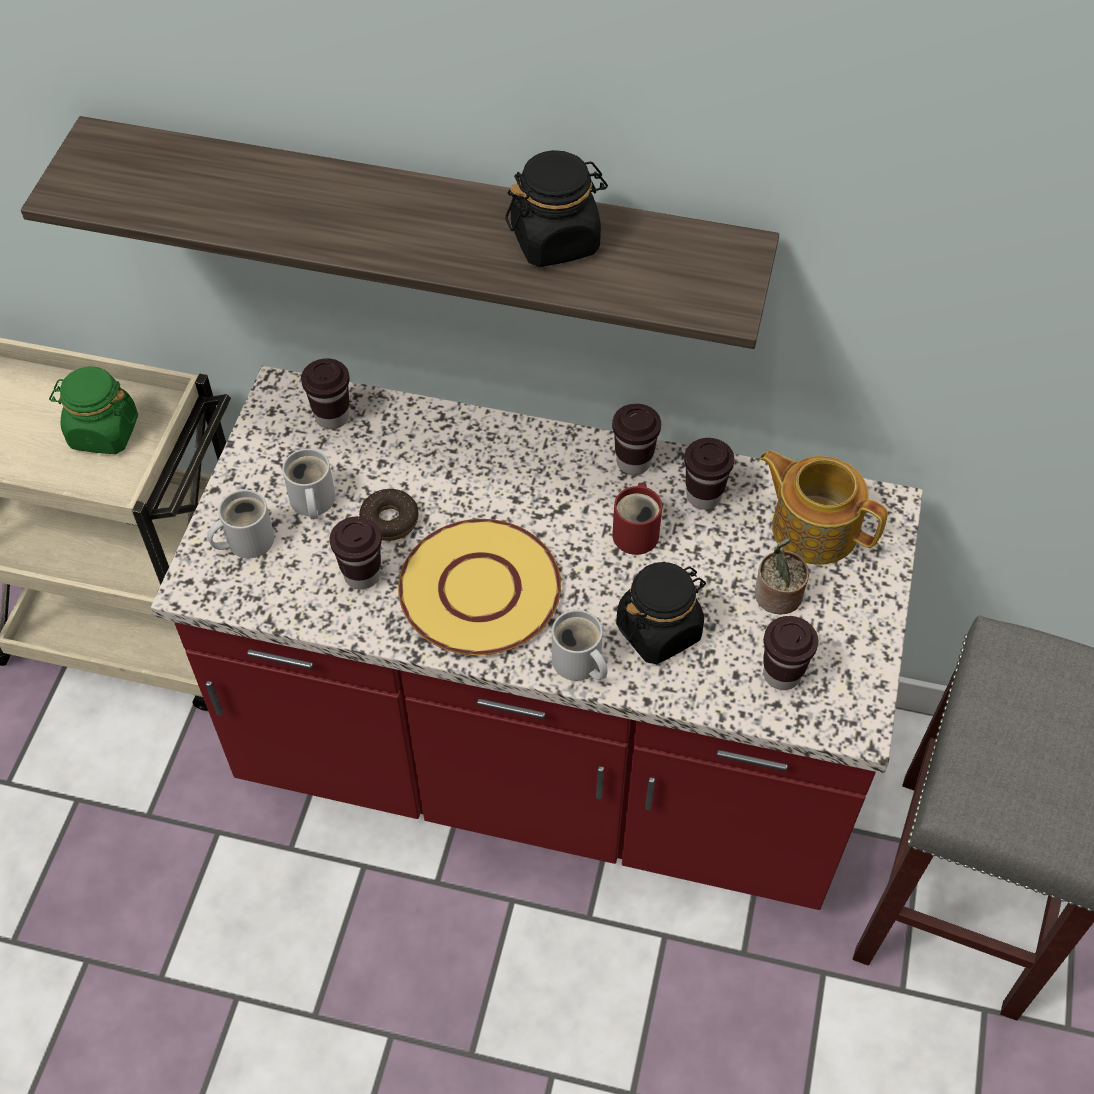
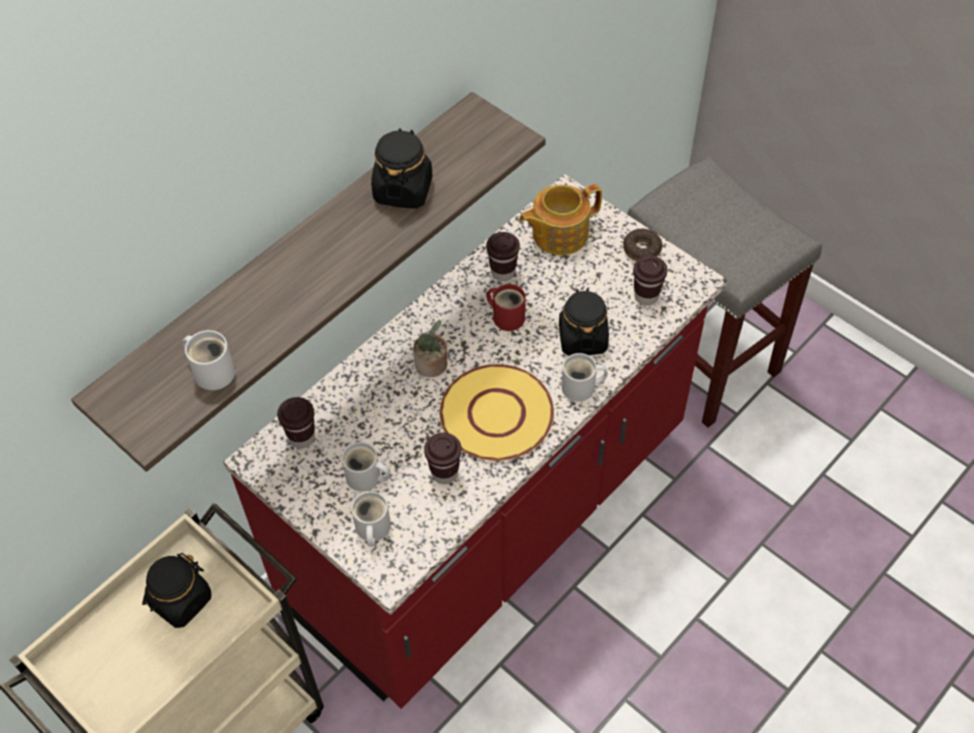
camera: 60 degrees left, 0 degrees up
(103, 432) = (180, 601): green jar -> black jar
(176, 201) = (212, 370): none -> white mug
(389, 520) = (411, 440): donut -> donut (642, 249)
(633, 462) = (454, 294): brown cup -> none
(777, 597) = (594, 273): potted plant -> potted plant (432, 365)

